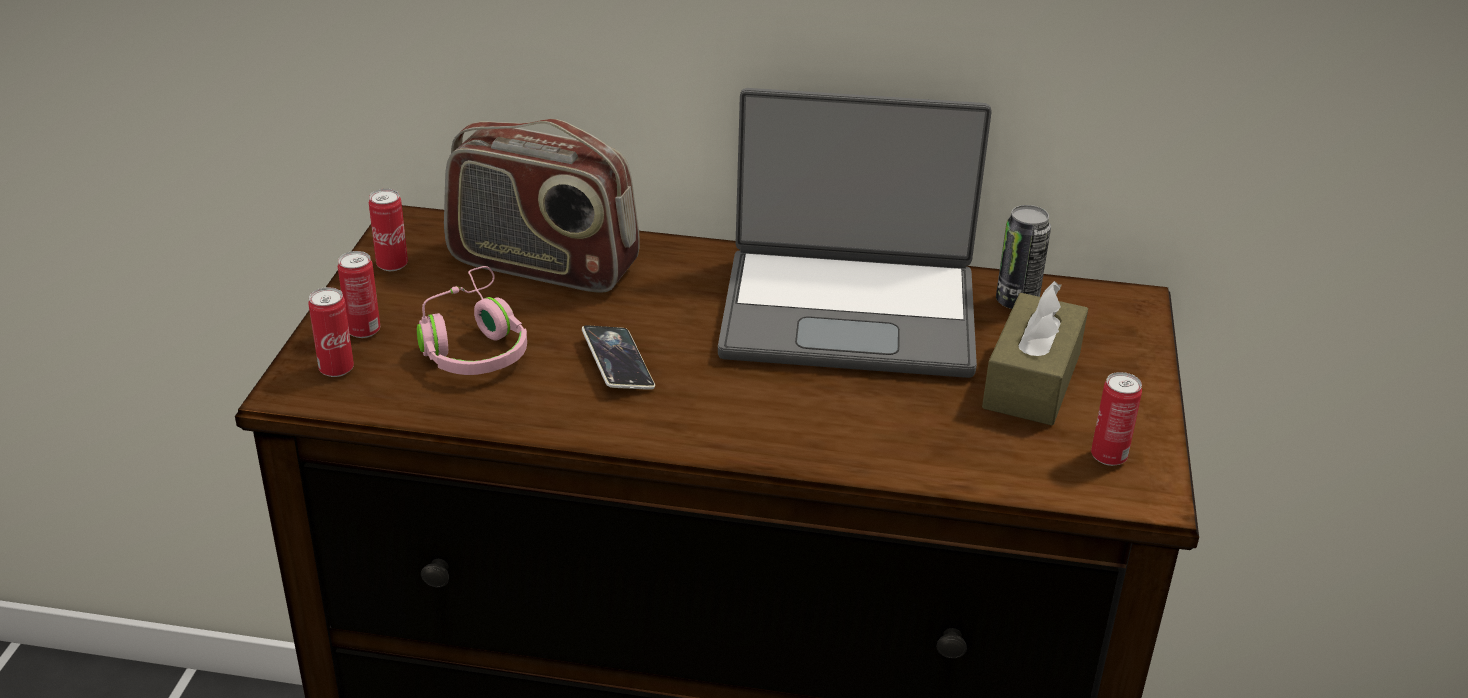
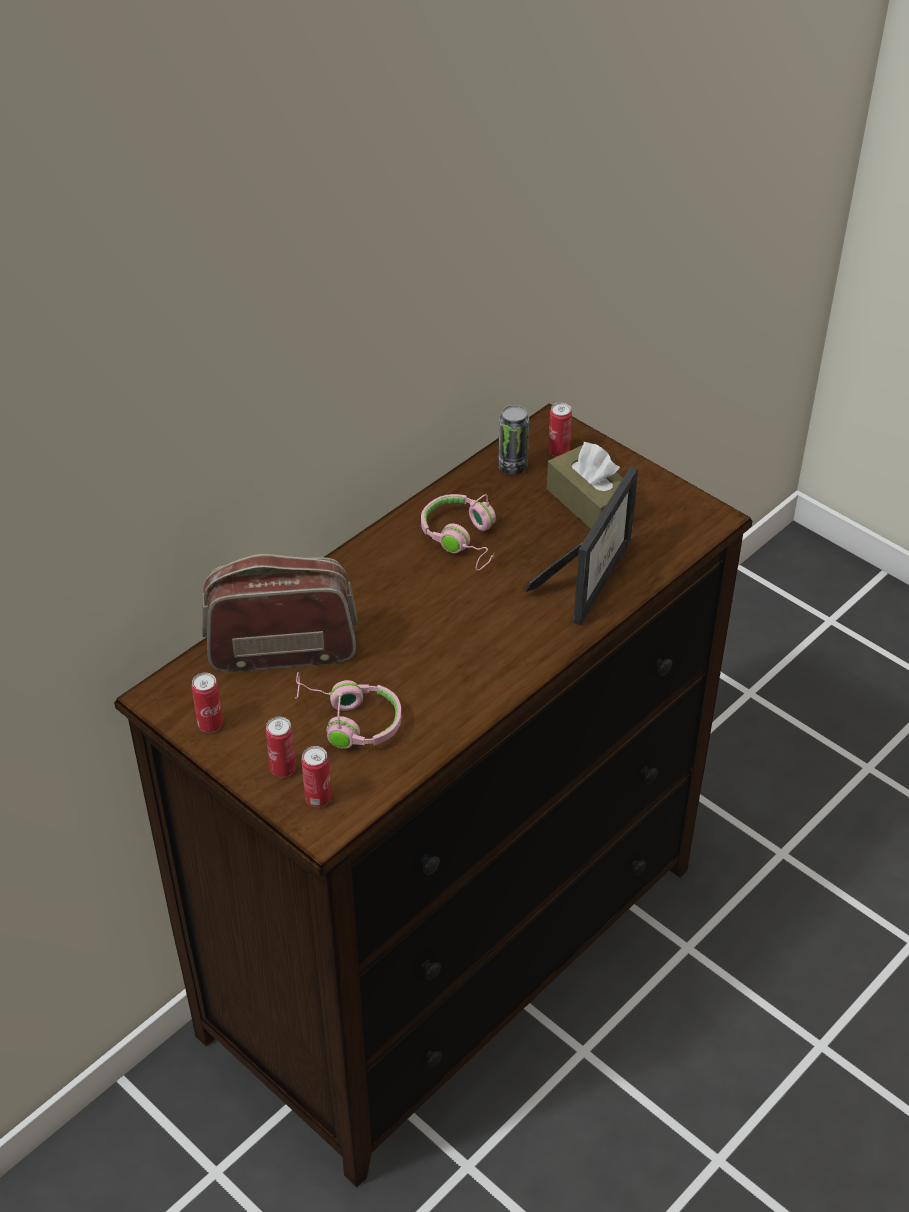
camera: 55 degrees left, 10 degrees up
(542, 265) = (282, 650): radio -> radio turned 150 degrees counterclockwise
(618, 363) = (428, 663): phone -> none
(849, 313) = (463, 539): laptop -> pink headphones
(902, 429) = (591, 576): none -> picture frame
(1108, 457) = (675, 513): can -> can (558, 452)

